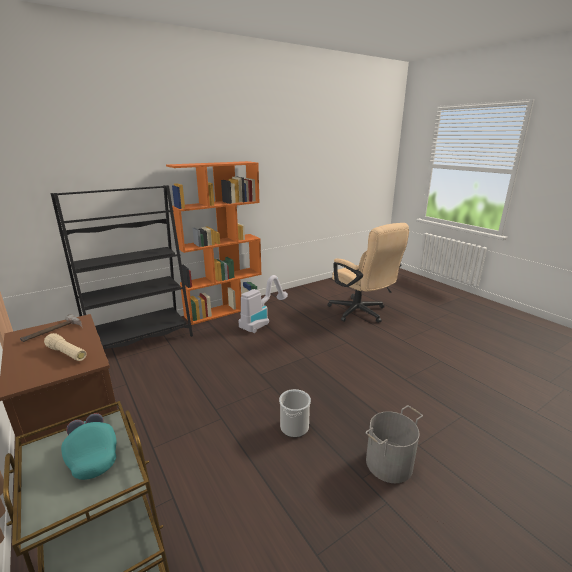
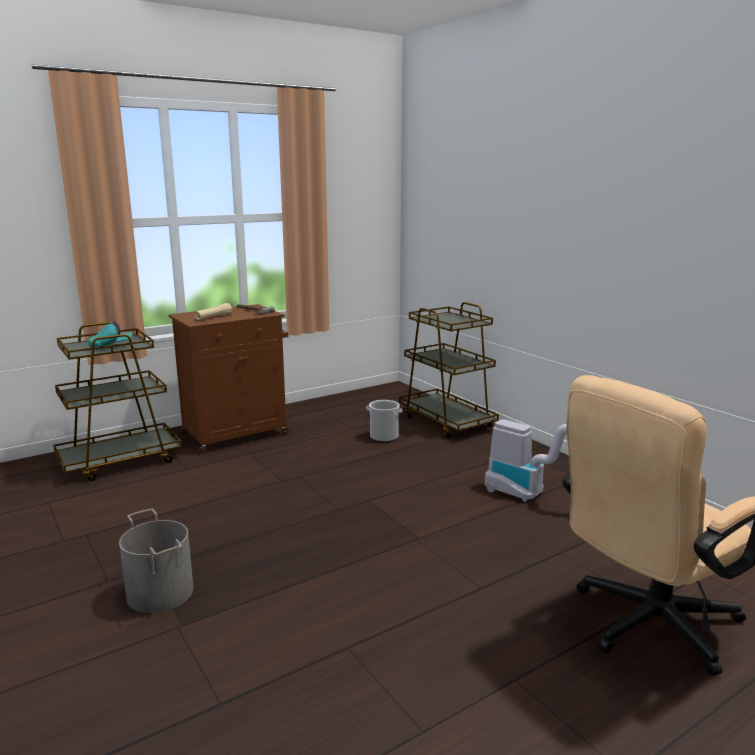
camera: 90 degrees right, 5 degrees down
(140, 339) = (446, 421): black bookcase -> brown cart
(224, 310) = (561, 463): orange bookcase -> none
(294, 427) = (252, 525): bucket -> bucket (384, 437)

